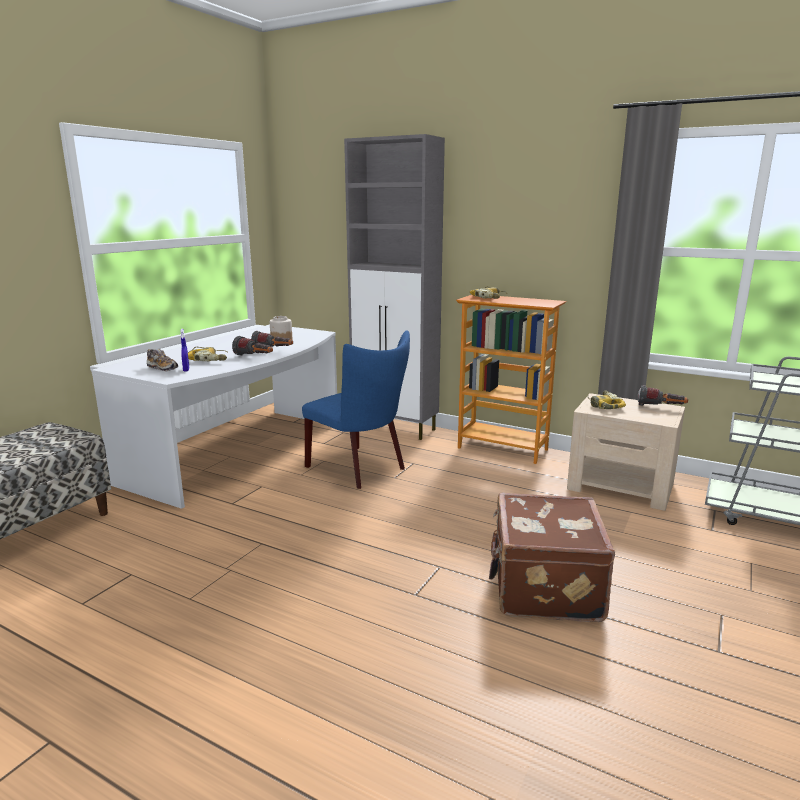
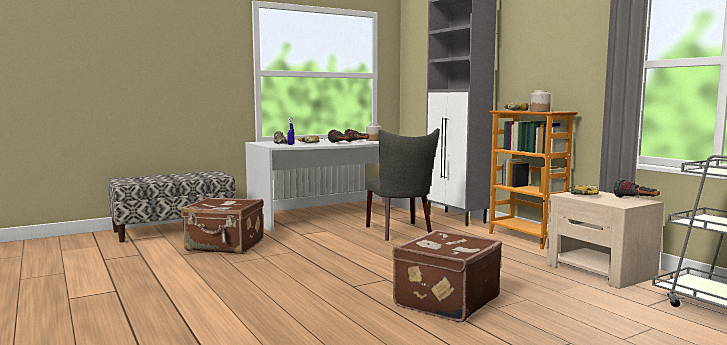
camera: 30 degrees right, 10 degrees down
(140, 561) = (225, 246): none -> brown suitcase
(360, 469) = (401, 232): blue chair -> grey chair
(527, 302) = (540, 111): none -> jar

